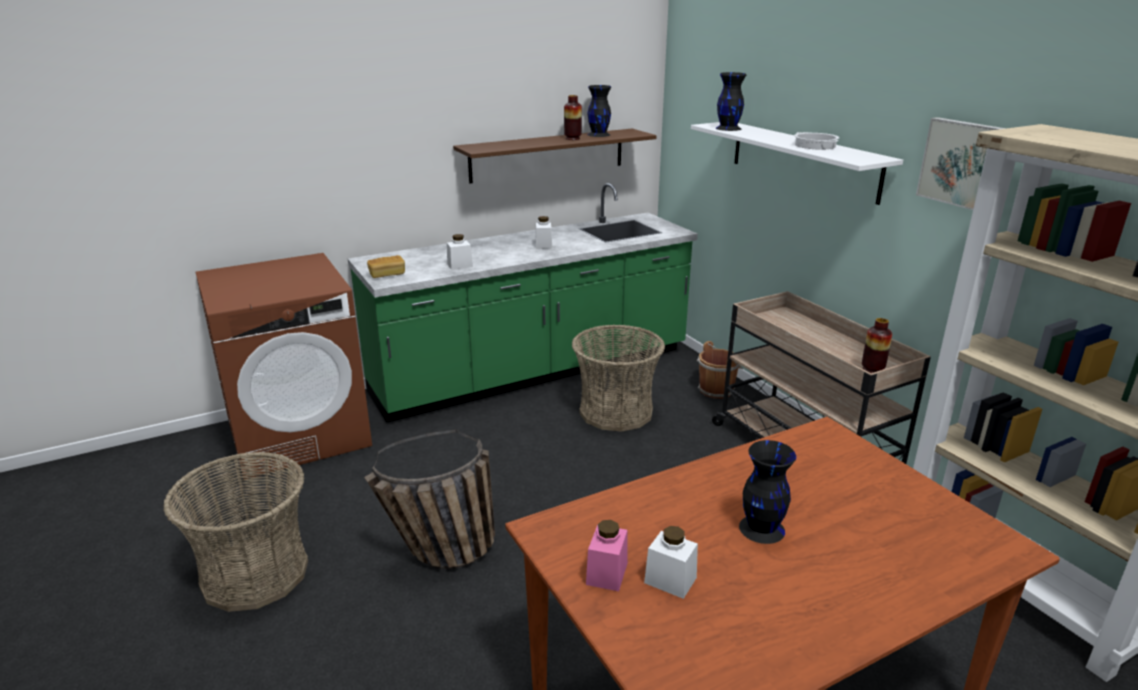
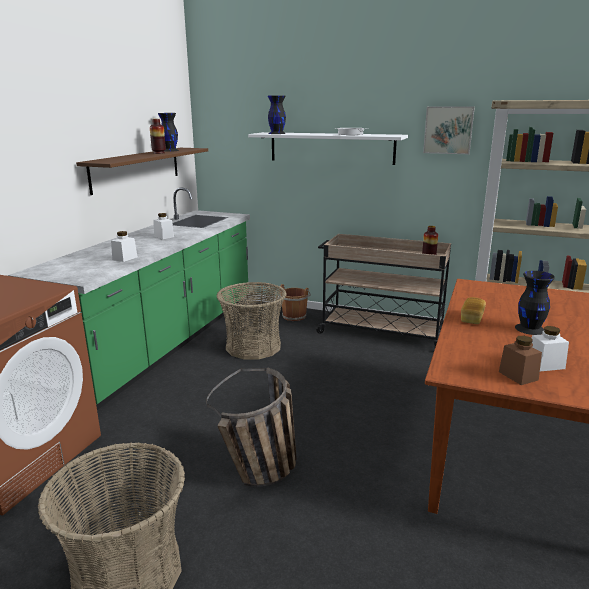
camera: 40 degrees left, 5 degrees down
(387, 275) = (73, 276): bread -> bread (472, 318)
(607, 573) = (518, 376): pink jar -> brown jar

